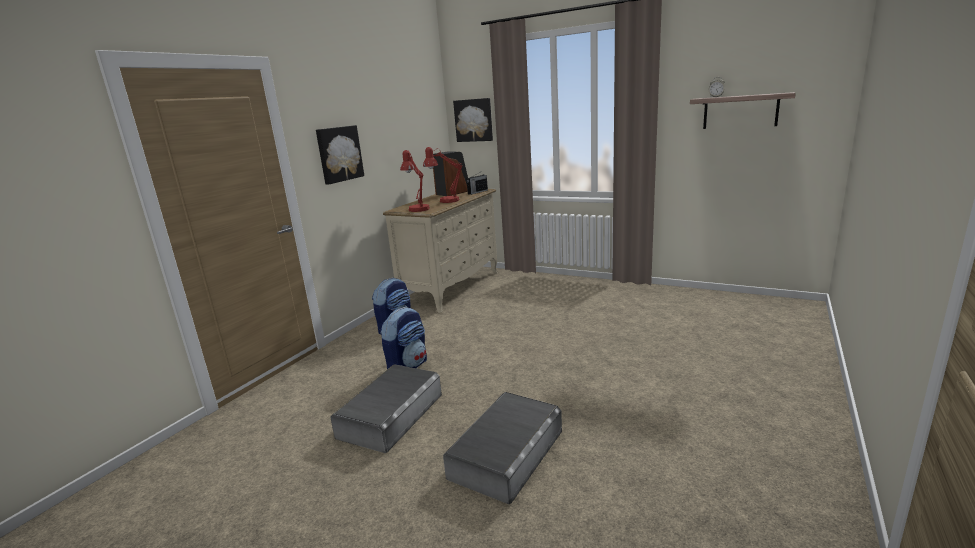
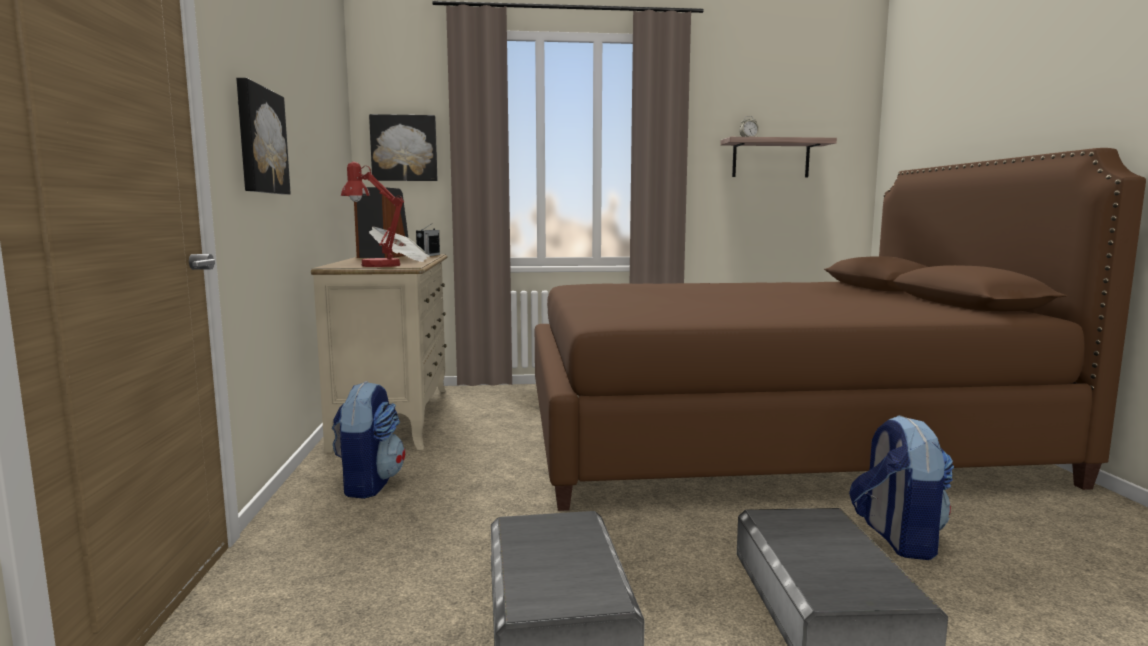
camera: 35 degrees left, 10 degrees down
(408, 366) = (476, 531): backpack -> backpack (897, 538)
(445, 201) = (401, 260): red table lamp -> newspaper
(644, 340) = (762, 434): none -> brown bed

